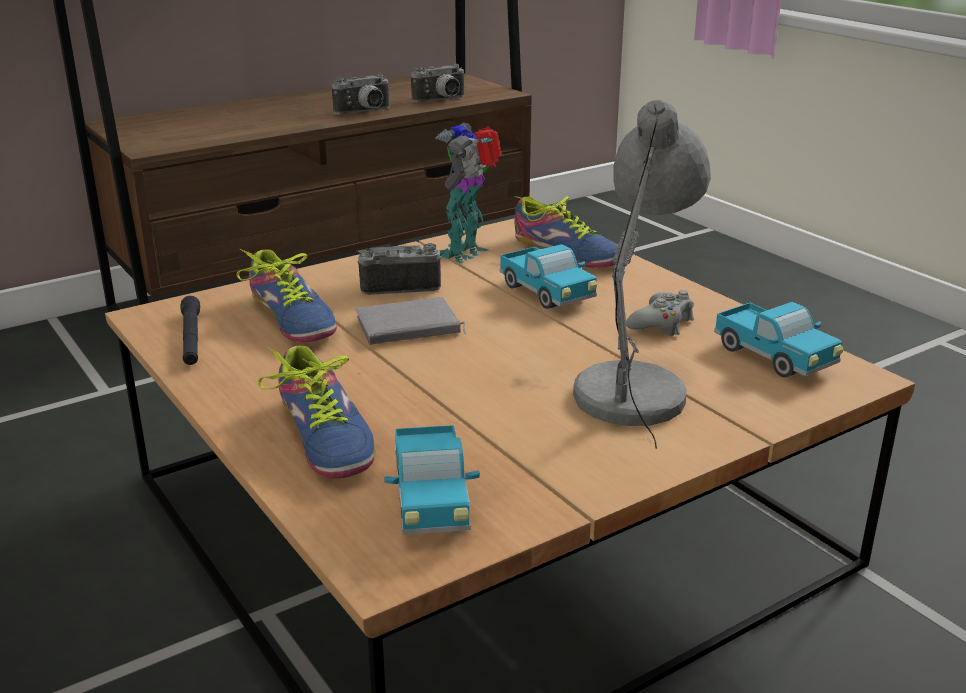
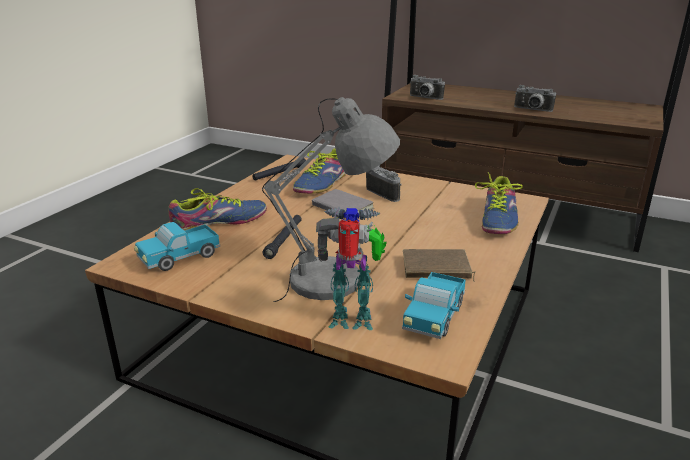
camera: 60 degrees right, 0 degrees up
(326, 436) = (219, 222): shoe -> shoe turned 150 degrees counterclockwise
(441, 101) = (593, 117): camera -> camera (424, 98)
(466, 253) = (452, 195): toy robot -> toy robot (353, 322)
(467, 396) = (284, 240): none -> black flashlight
(547, 294) = (429, 228): toy truck -> none
(661, 323) = (436, 269): grey game controller -> brown book

